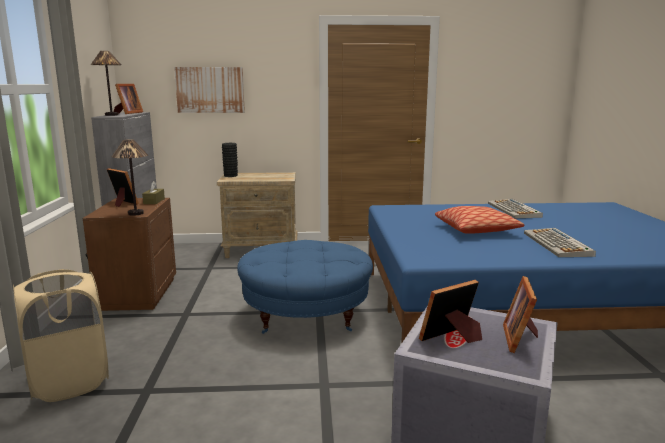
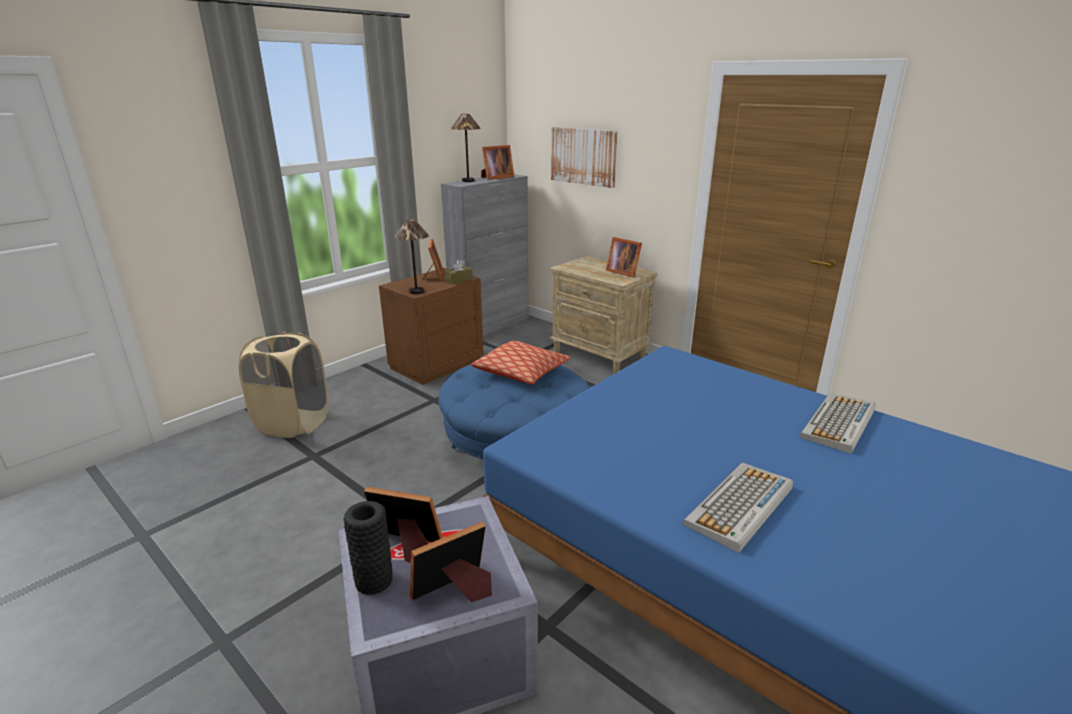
camera: 45 degrees right, 10 degrees up
(230, 175) = (580, 262): black vase -> black vase (374, 580)
(275, 175) = (623, 272): none -> picture frame
(476, 230) = (691, 432): pillow -> pillow (521, 372)

